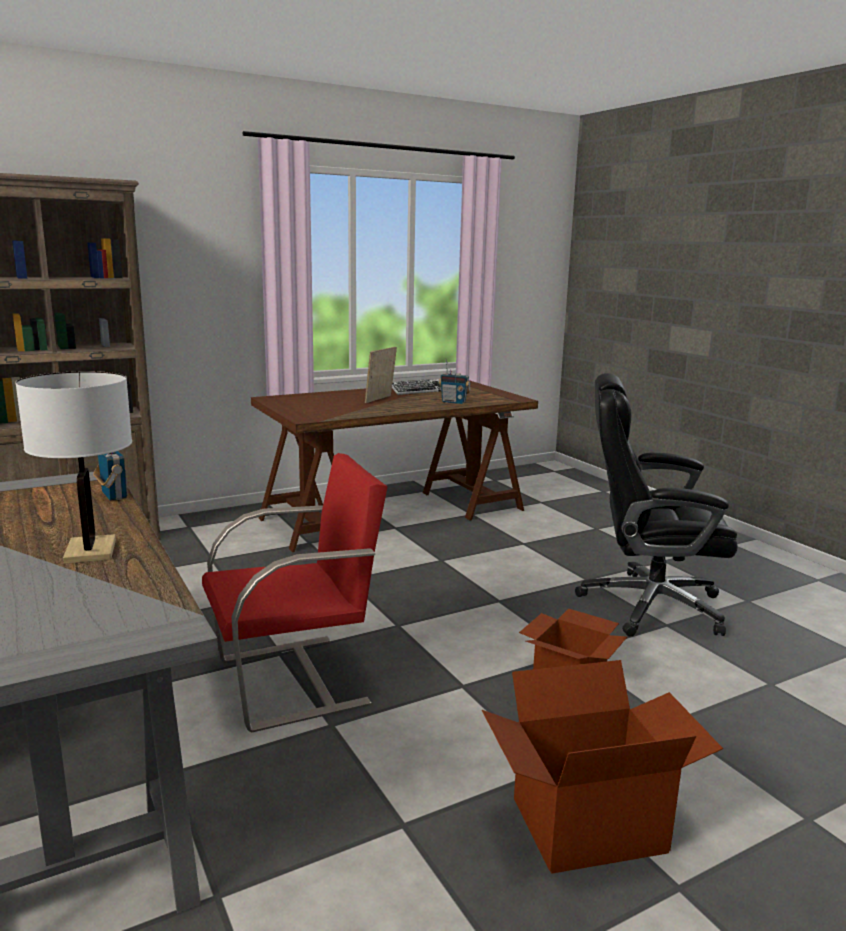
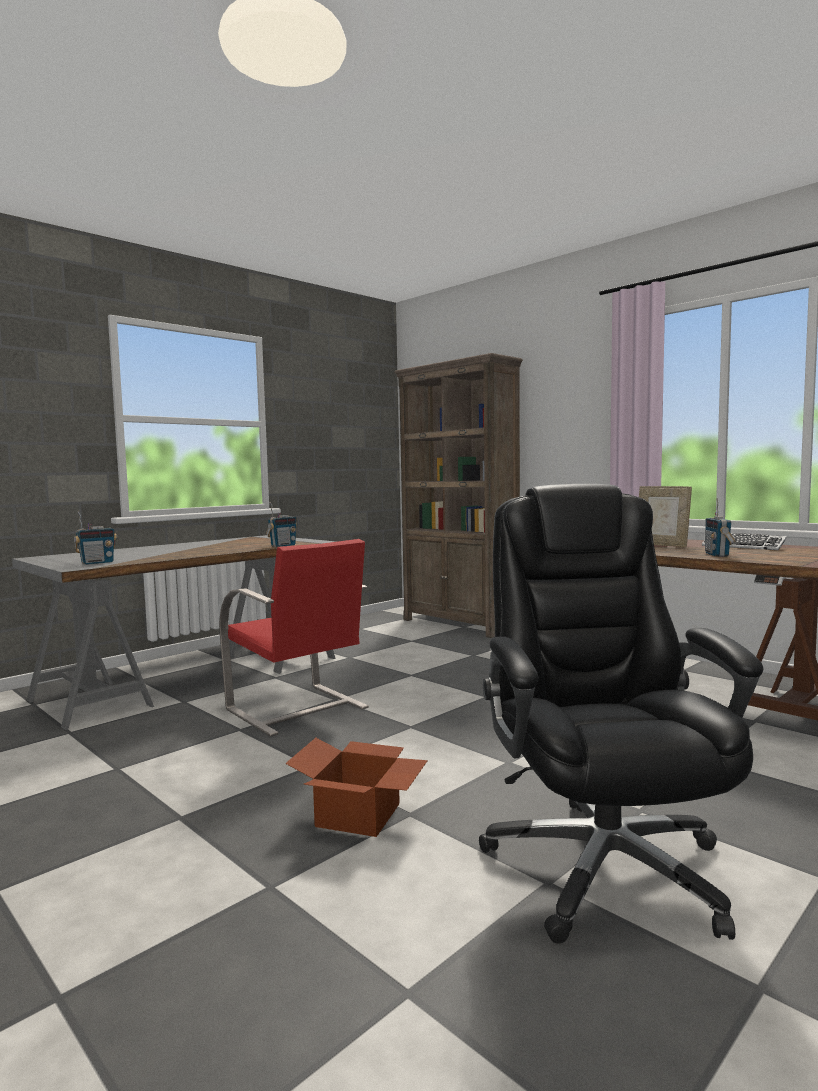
camera: 75 degrees right, 10 degrees down
(90, 551) = (186, 553): white table lamp -> none
(125, 614) = (97, 563): none -> radio
(380, 399) = (662, 545): picture frame -> picture frame turned 150 degrees counterclockwise
(587, 823) = (97, 840): cardboard box -> none

